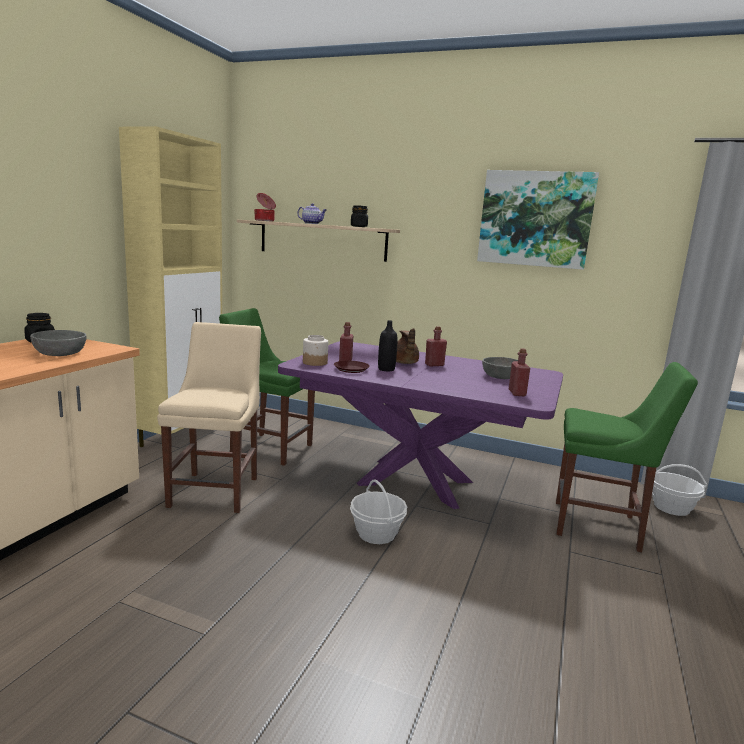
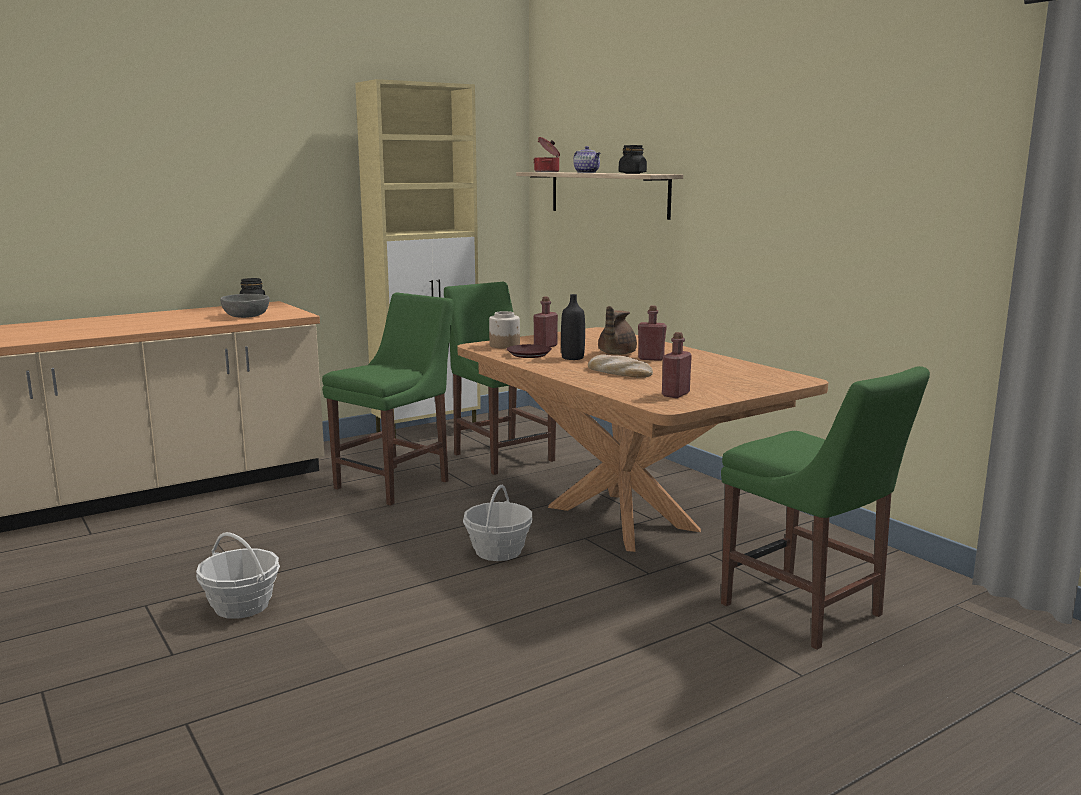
camera: 35 degrees right, 0 degrees up
(216, 489) = (396, 483): beige chair -> green chair
(415, 482) = (621, 517): purple dining table -> brown dining table
(442, 378) = (618, 372): none -> bread
(500, 376) = (709, 377): grey bowl -> none
(535, 219) = (834, 148): picture -> none
(671, 508) = (982, 623): basket -> basket (242, 606)

